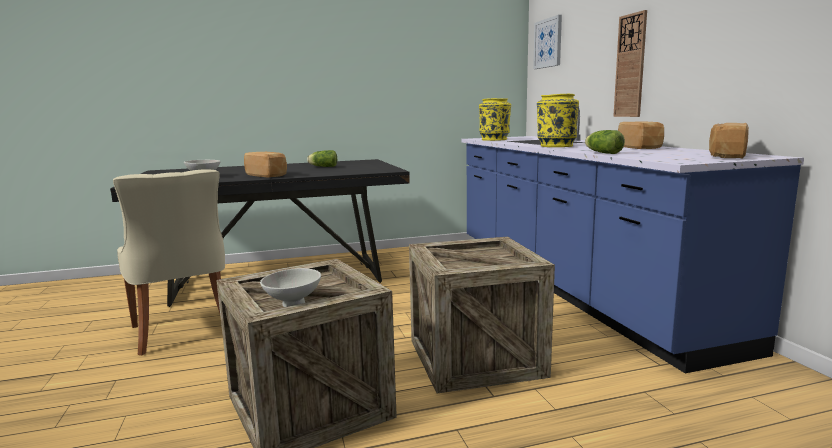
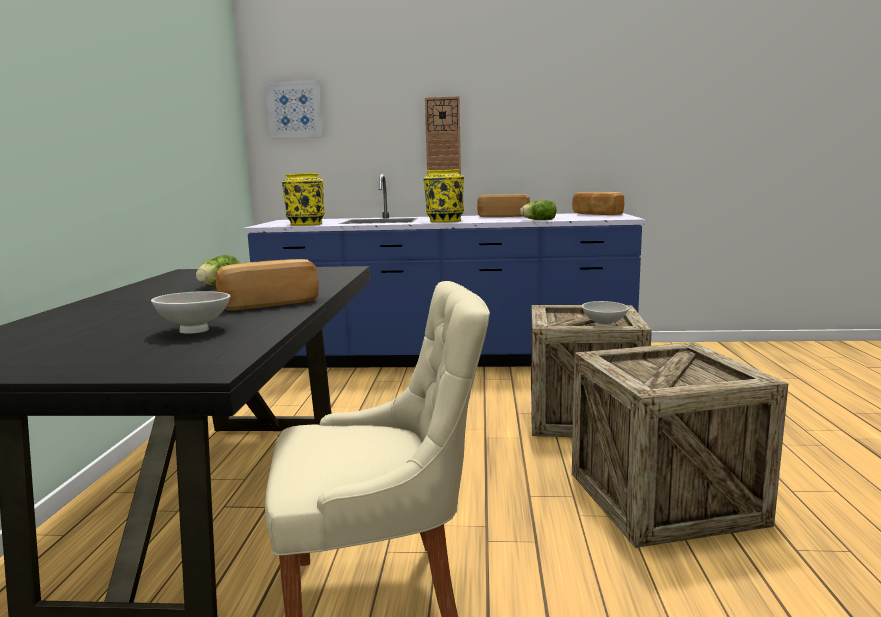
camera: 70 degrees left, 0 degrees up
(293, 304) = (712, 376): white bowl -> white bowl (605, 327)

